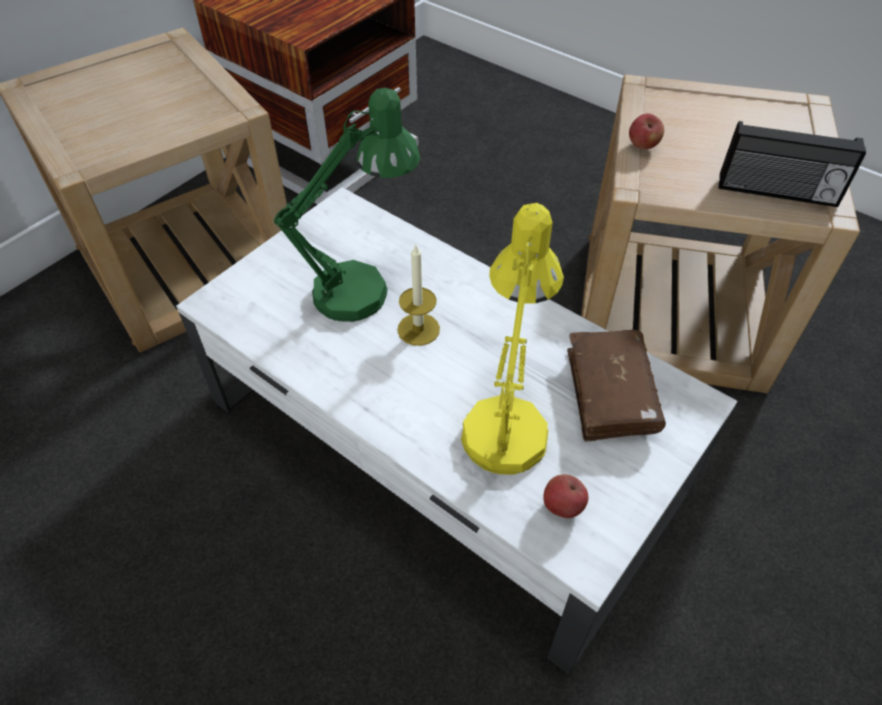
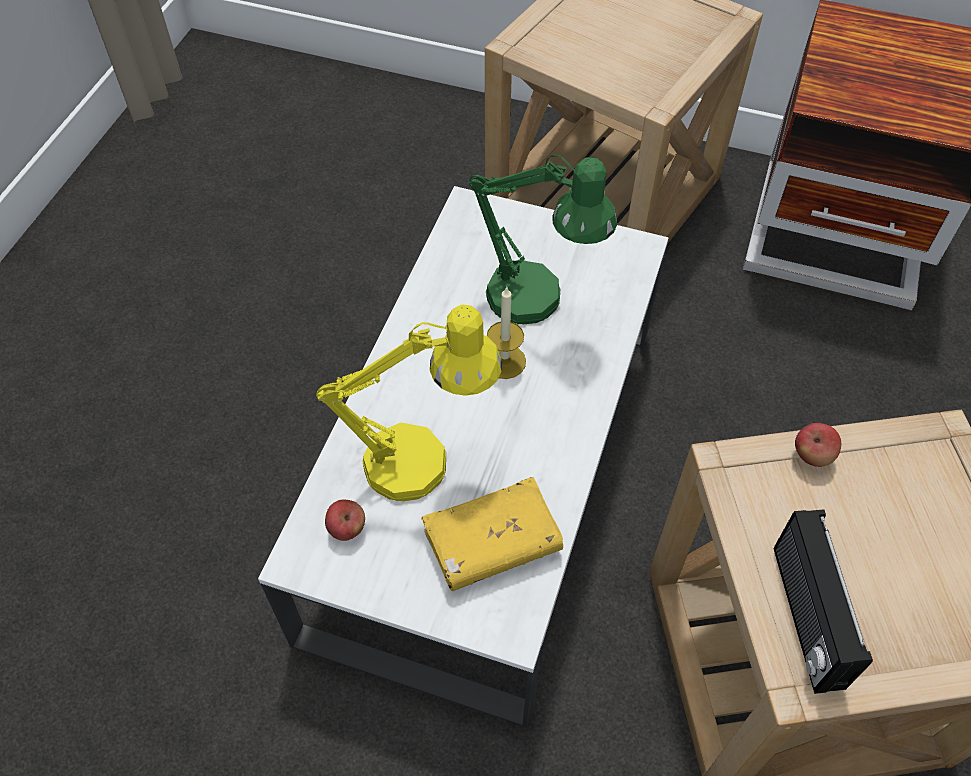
camera: 70 degrees right, 5 degrees up
(610, 393) = (492, 543): brown book -> yellow book

